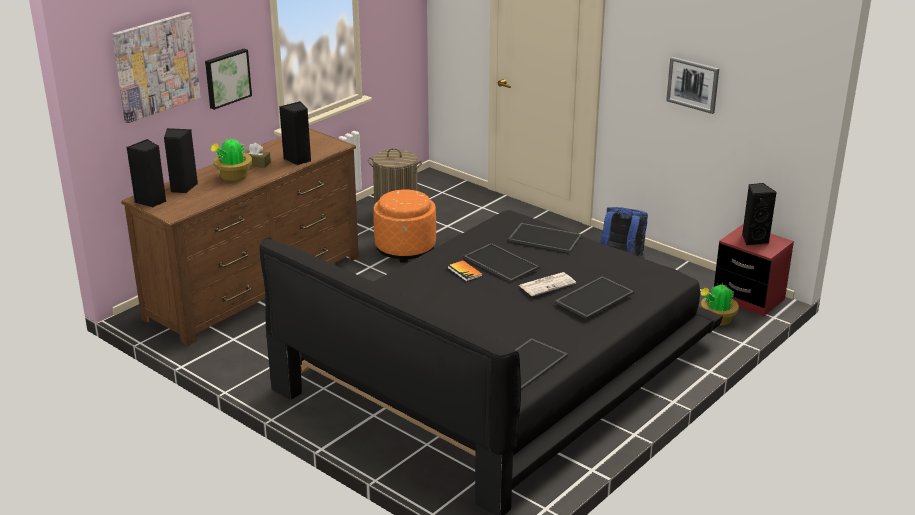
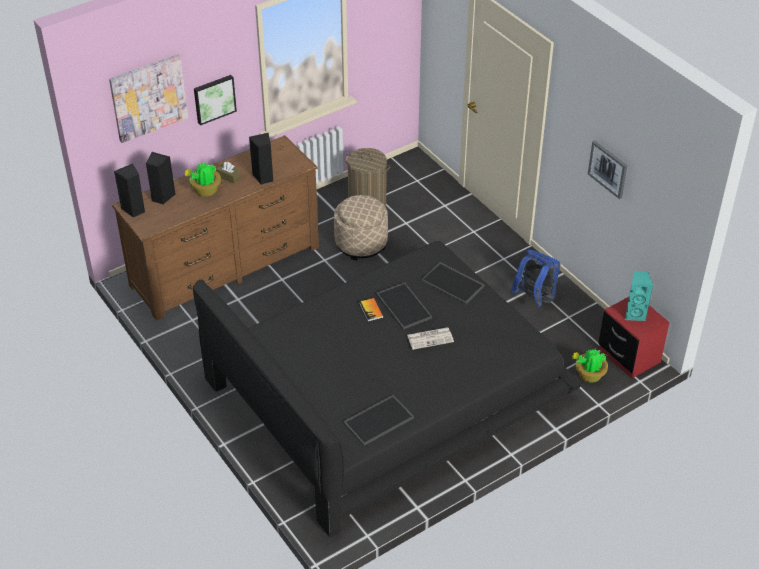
camera: 15 degrees right, 15 degrees up
(405, 248) = (361, 243): orange ottoman -> beige ottoman
(594, 297) = (461, 360): tray -> none
(754, 239) = (635, 314): black speaker -> turquoise speaker

